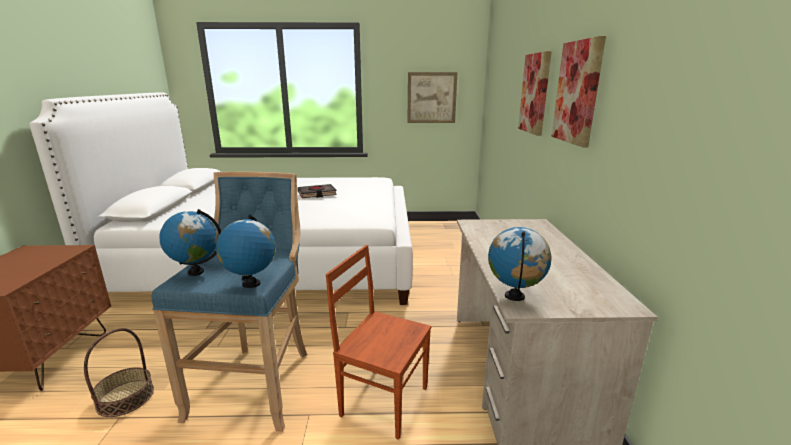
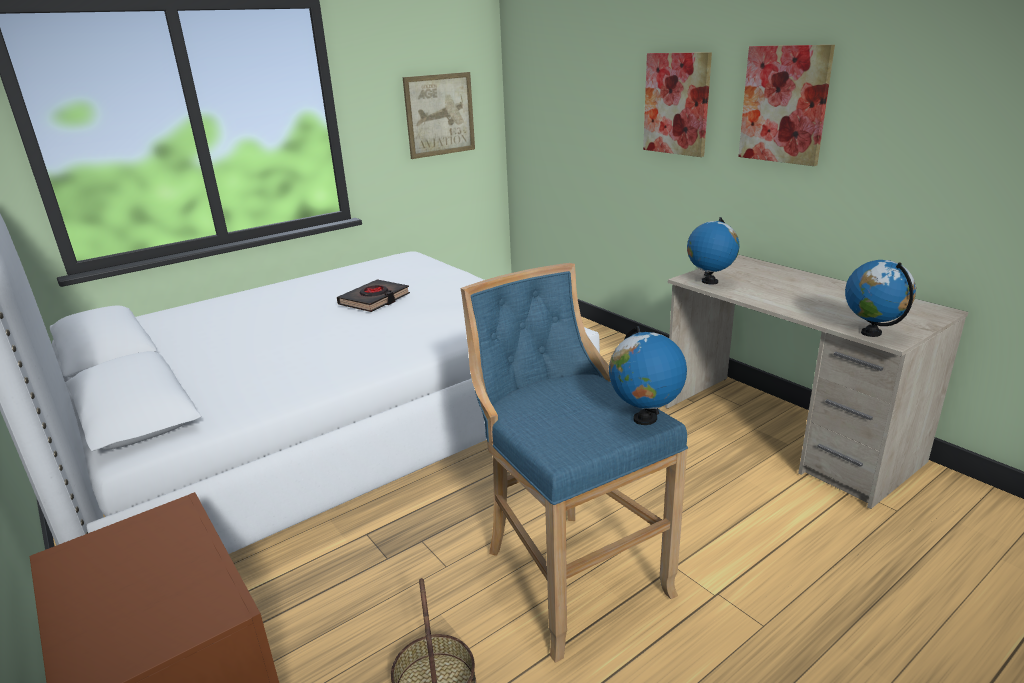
camera: 35 degrees left, 5 degrees up
(196, 272) = (549, 436): globe -> globe (709, 281)
(383, 400) = (716, 513): brown chair -> none

